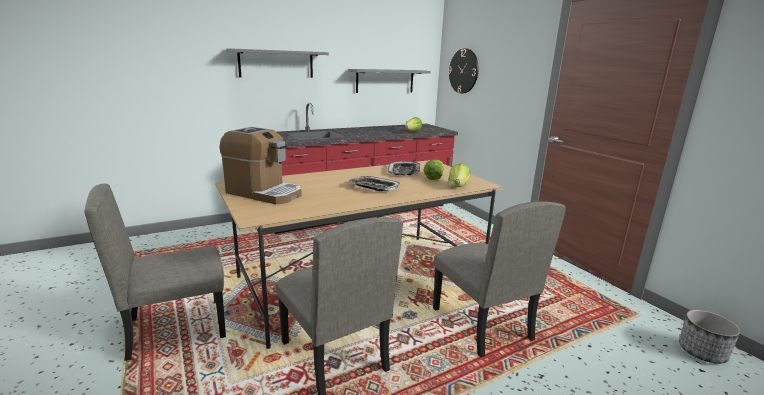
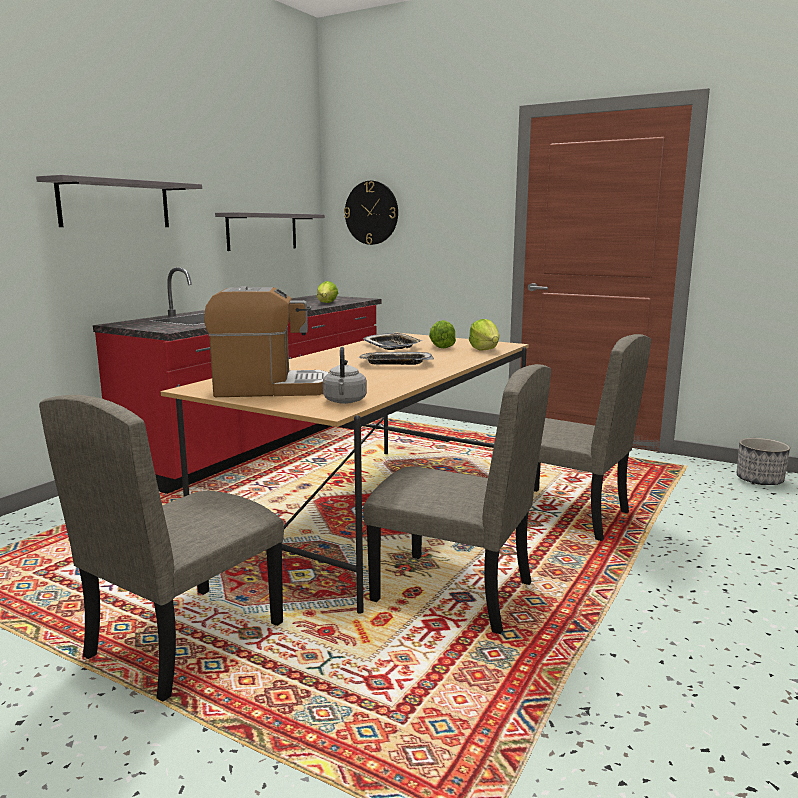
camera: 30 degrees left, 5 degrees down
(277, 213) = (344, 401): none -> grey kettle

